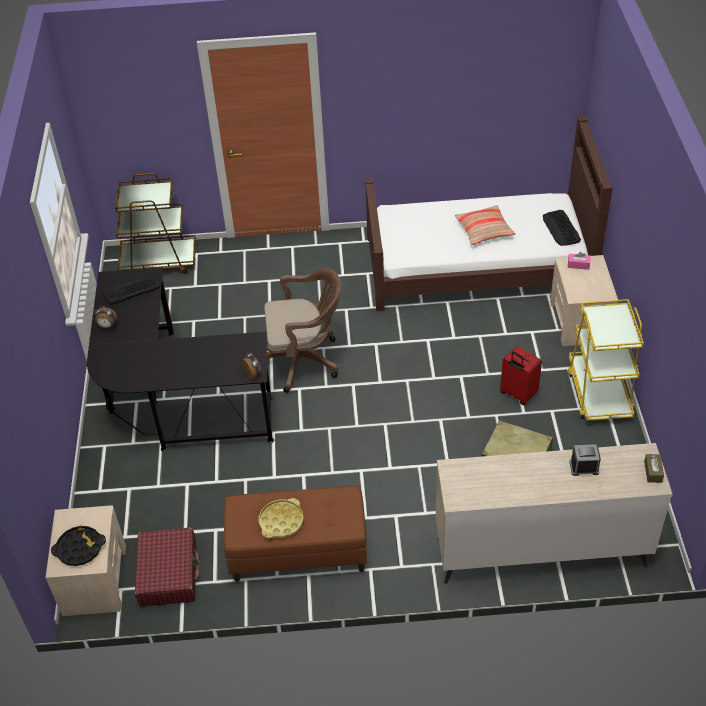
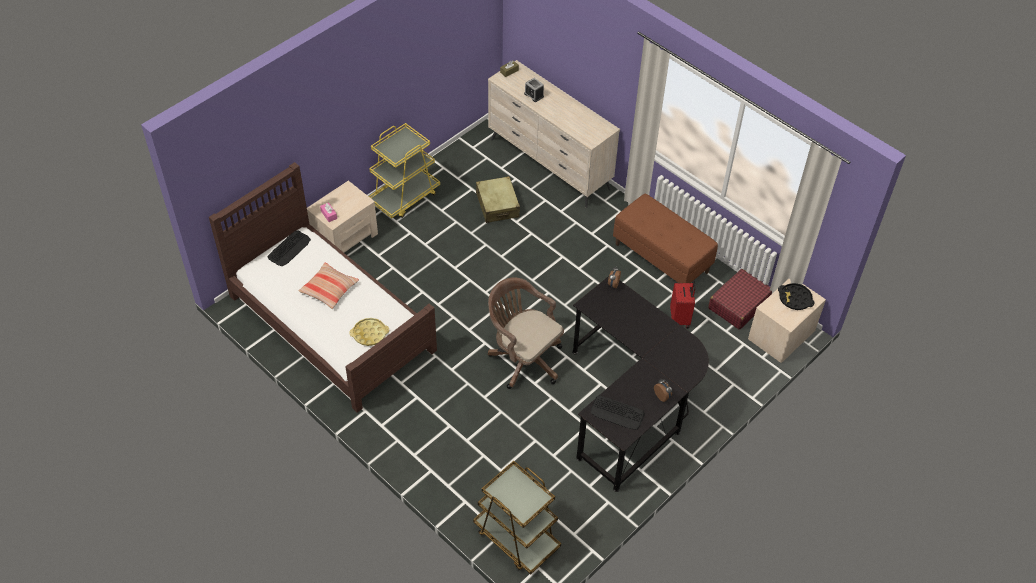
camera: 135 degrees left, 5 degrees up
(281, 521) = (675, 231): yellow tray -> yellow tray (369, 334)
(517, 394) = (443, 232): red suitcase -> red suitcase (680, 318)

